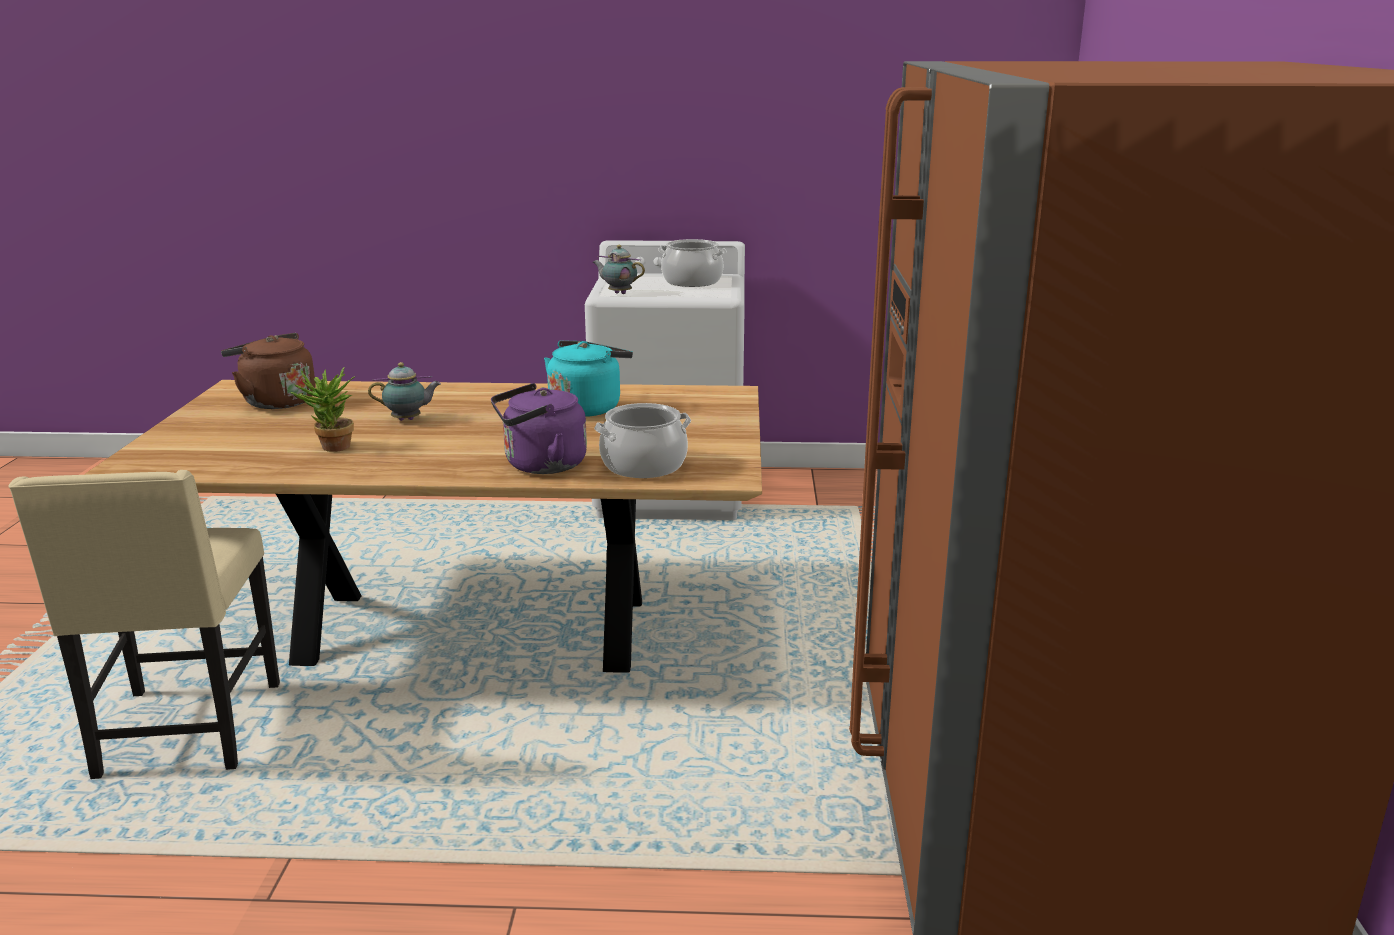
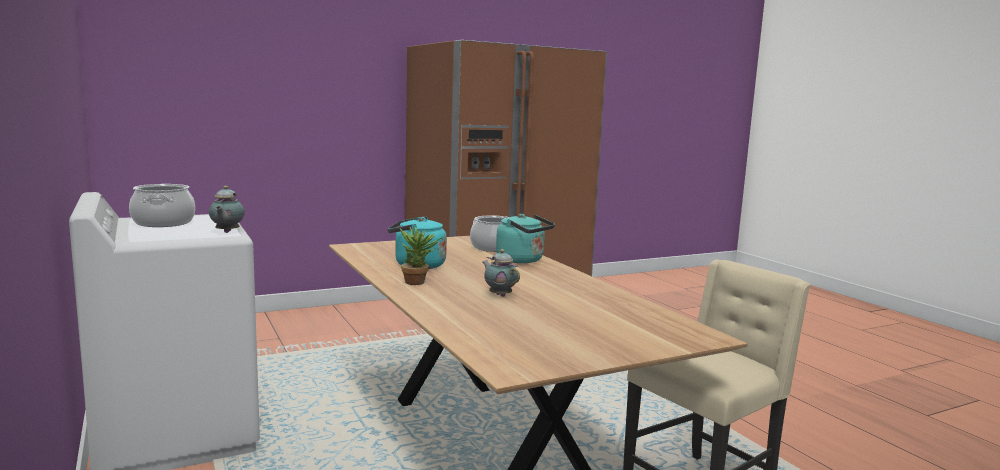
camera: 120 degrees left, 10 degrees down
(276, 401) = (523, 341): brown kettle -> none
(331, 449) = (577, 299): potted plant -> potted plant (419, 282)
(540, 465) = (523, 260): purple kettle -> turquoise kettle

